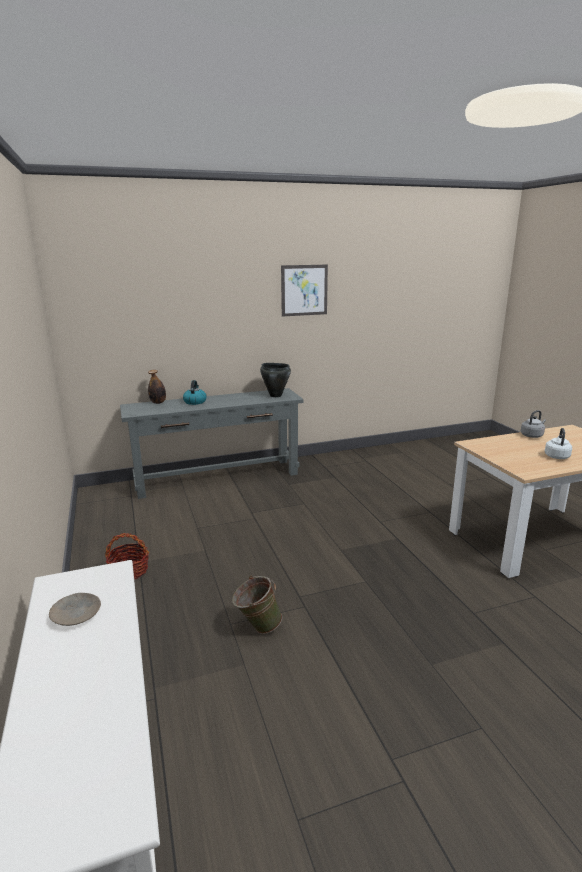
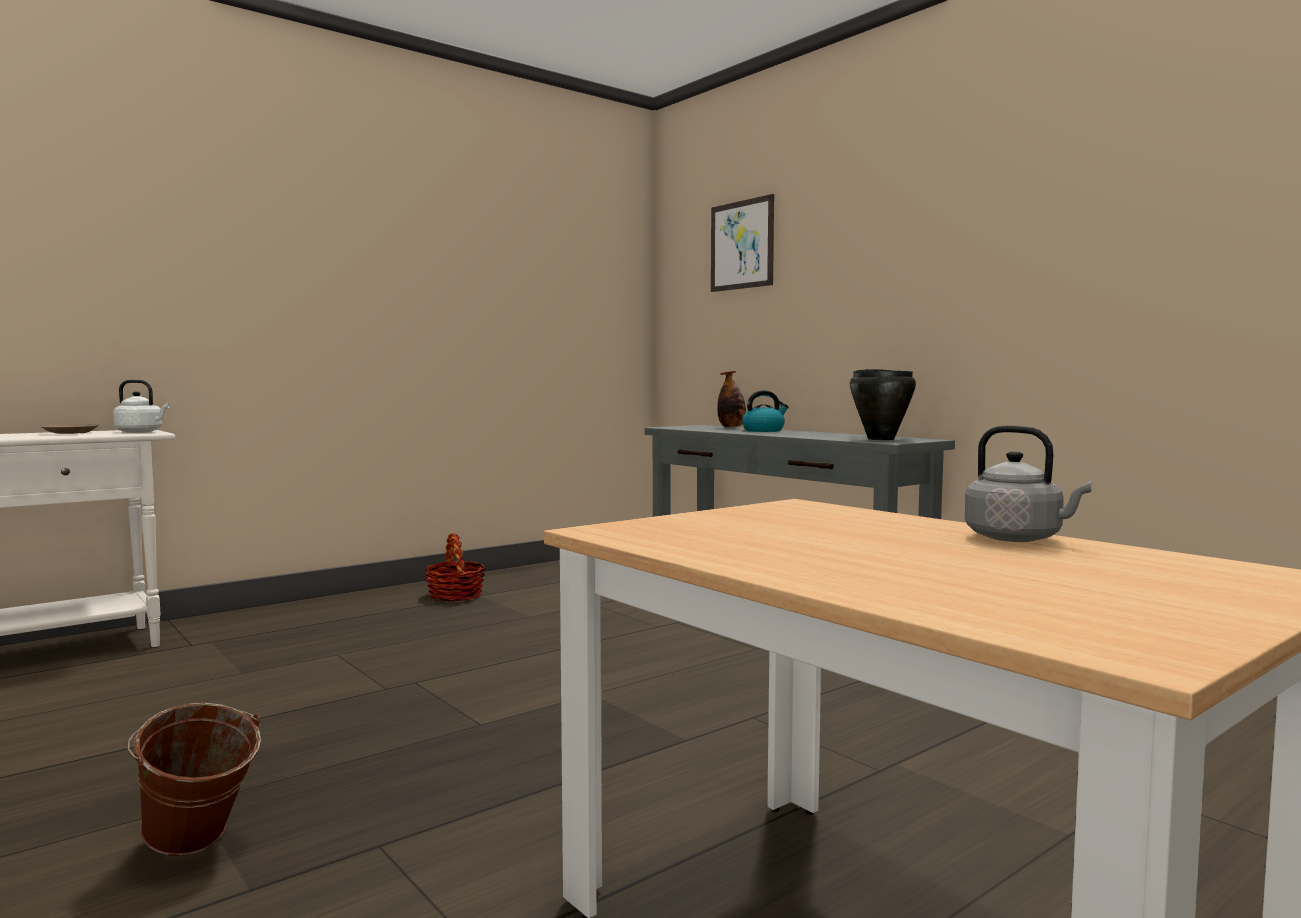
camera: 70 degrees right, 15 degrees down
(257, 627) = (328, 668): green bucket -> none
(304, 290) = (1005, 212): picture -> picture (741, 245)
(475, 659) = (198, 849): none -> brown bucket
(556, 456) = (815, 552): white kettle -> white kettle (141, 432)

